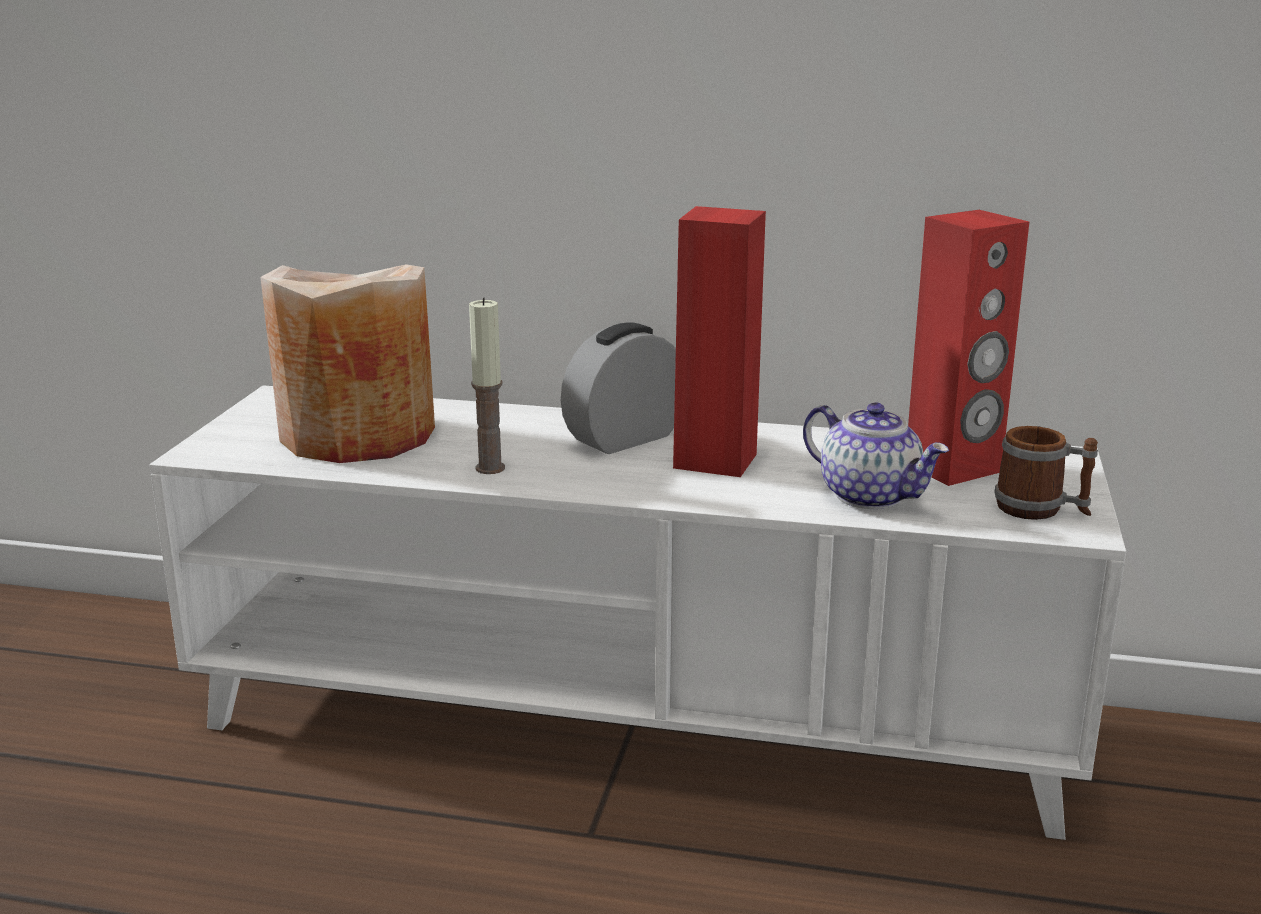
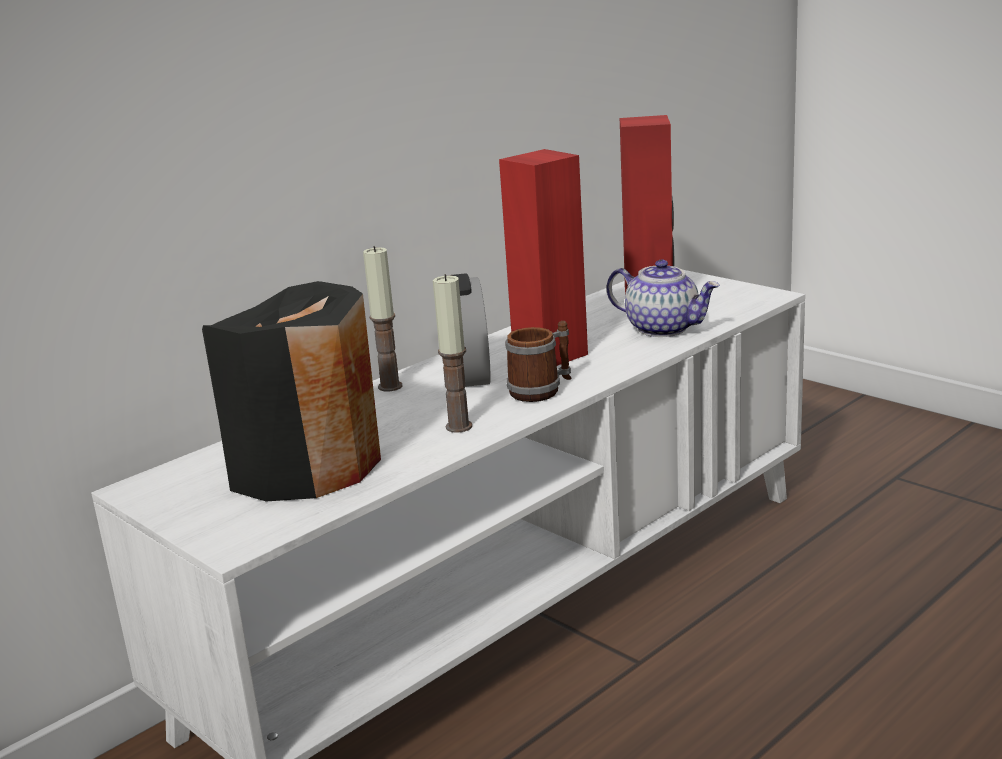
camera: 55 degrees left, 0 degrees up
(357, 435) = (306, 466): beige vase -> black vase
(558, 417) = (390, 386): none -> candle
(871, 495) = (663, 328): teapot -> teapot turned 45 degrees clockwise
(1041, 510) = (734, 296): mug -> mug (542, 390)

